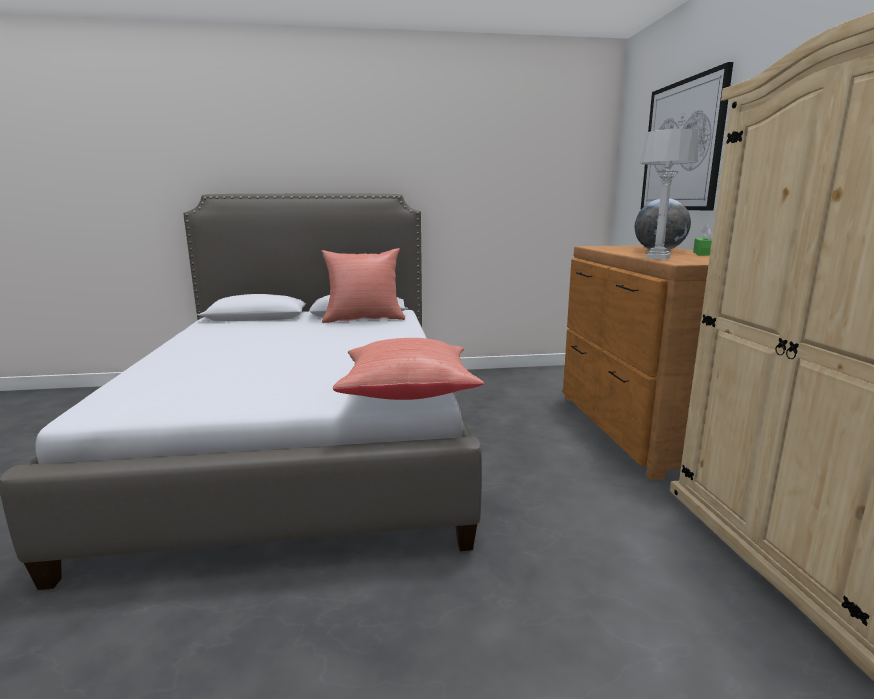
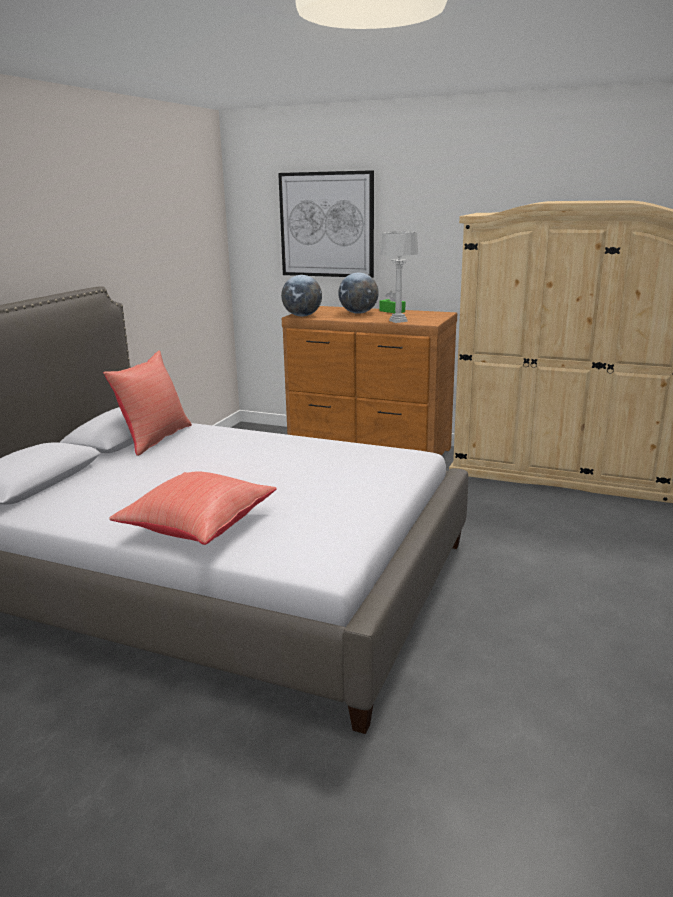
camera: 60 degrees left, 5 degrees up
(408, 392) = (404, 458): red pillow -> red pillow (197, 527)
(595, 247) = (302, 316): none -> globe

